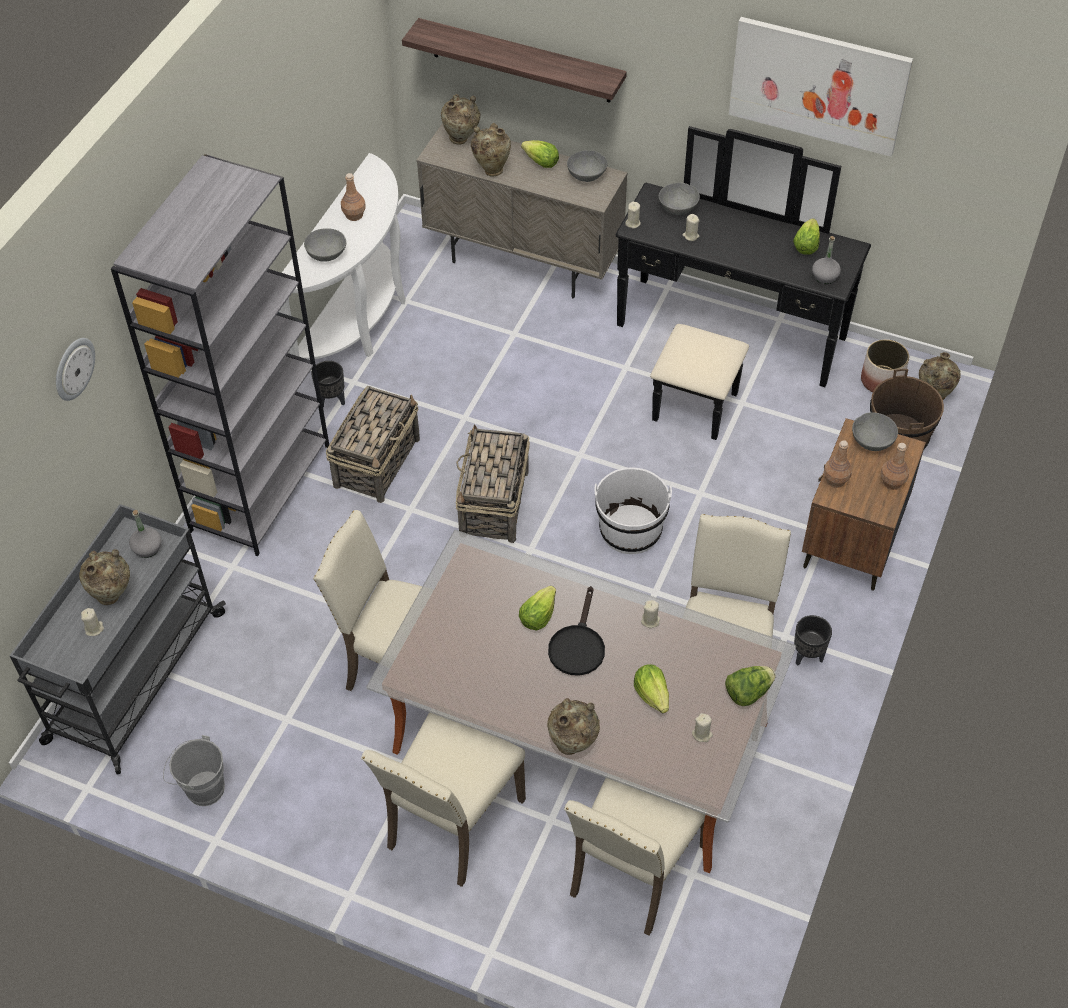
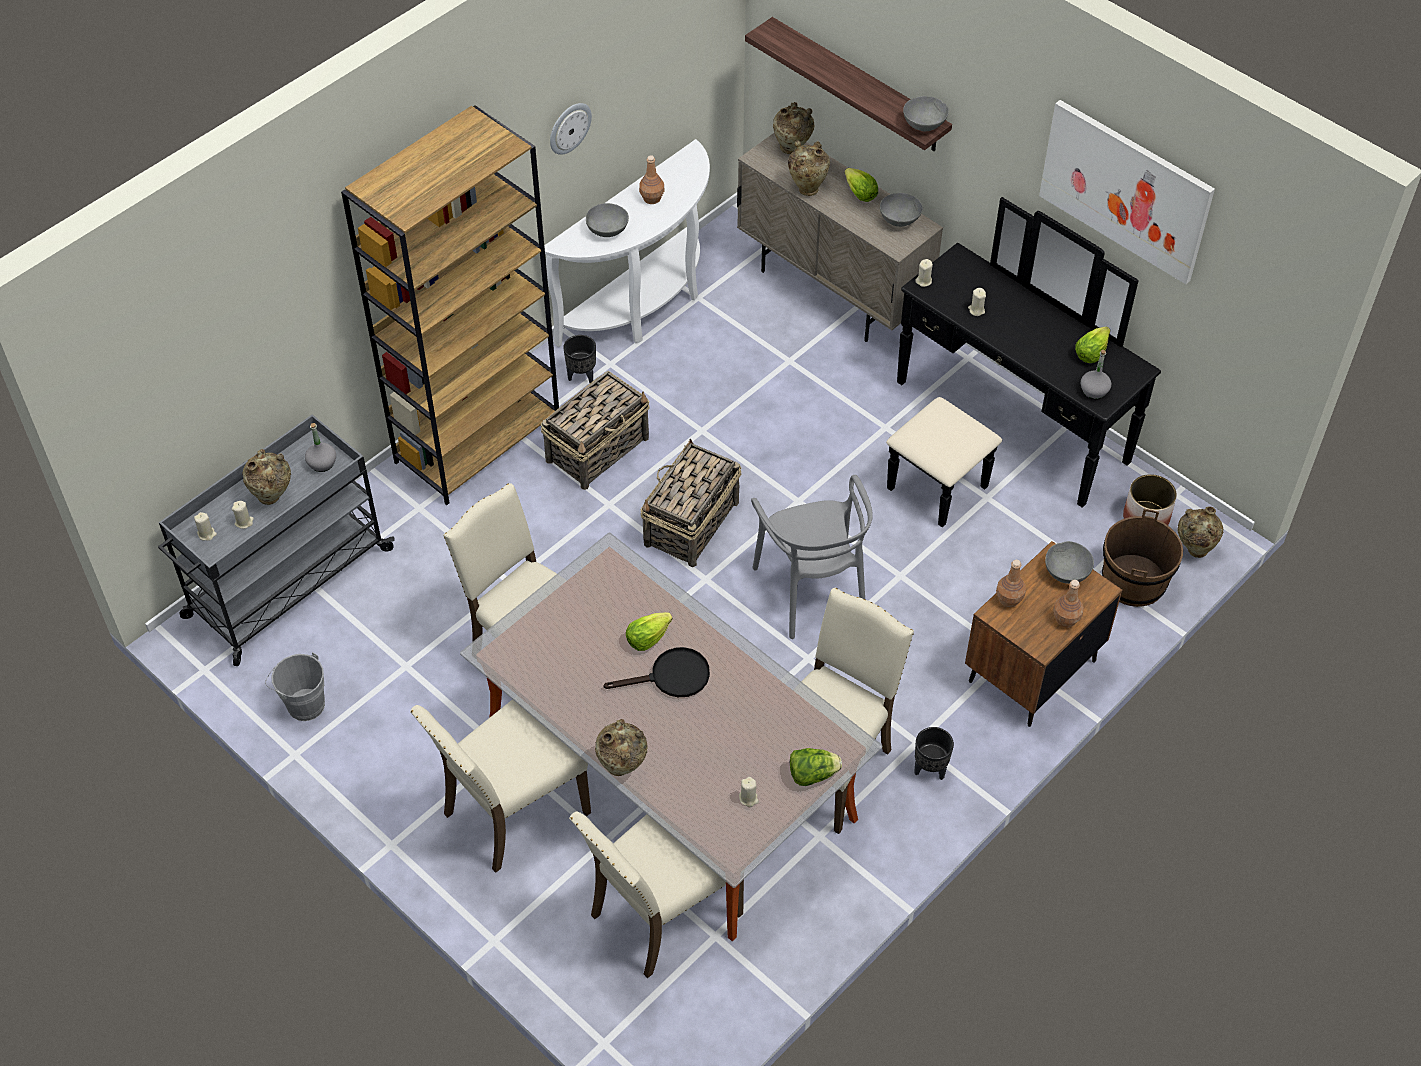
camera: 20 degrees right, 0 degrees up
(73, 368) = (285, 274): wall clock -> wall clock (569, 127)
(260, 486) = (478, 439): grey bookcase -> brown bookcase
(577, 645) = (671, 677): black frying pan -> black frying pan turned 135 degrees counterclockwise
(630, 530) = (812, 591): white bucket -> grey chair
(650, 621) = (752, 677): beige candle -> beige candle (207, 534)
(652, 695) = (719, 746): lettuce -> none
(678, 208) = (977, 278): grey bowl -> grey bowl (924, 124)

